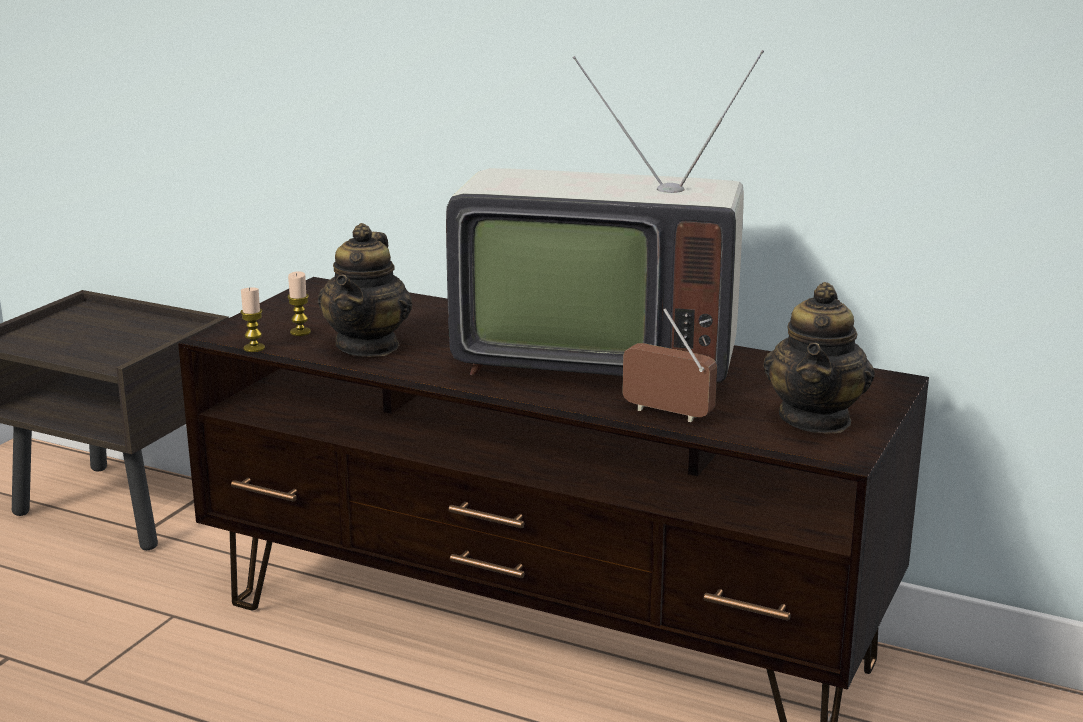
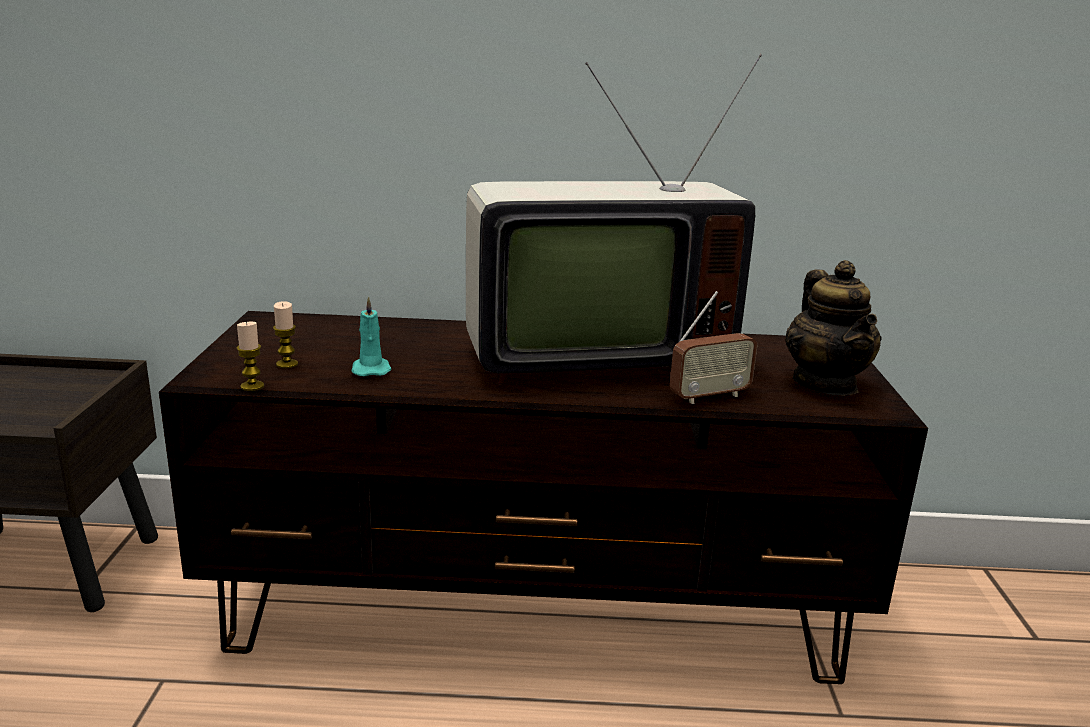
camera: 25 degrees left, 0 degrees up
(368, 346) = (371, 369): teapot -> turquoise candle
(667, 413) = (709, 396): radio -> radio turned 150 degrees clockwise

